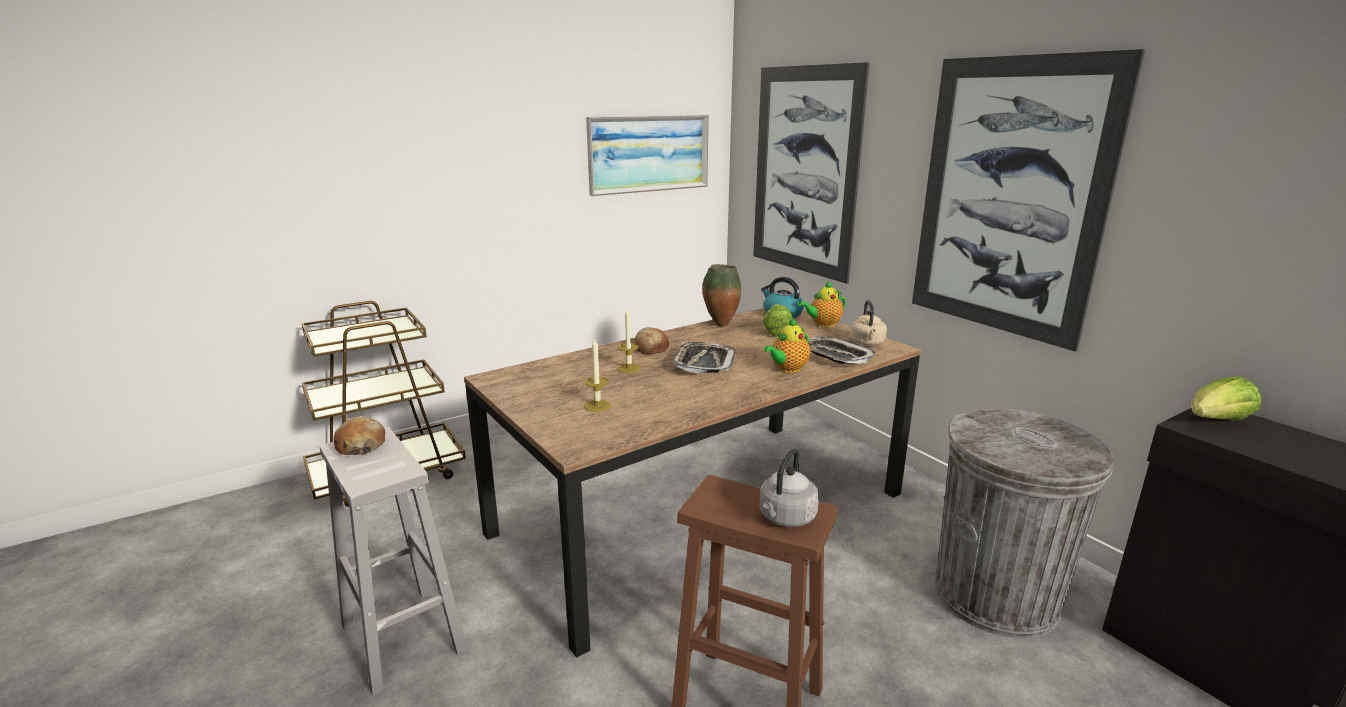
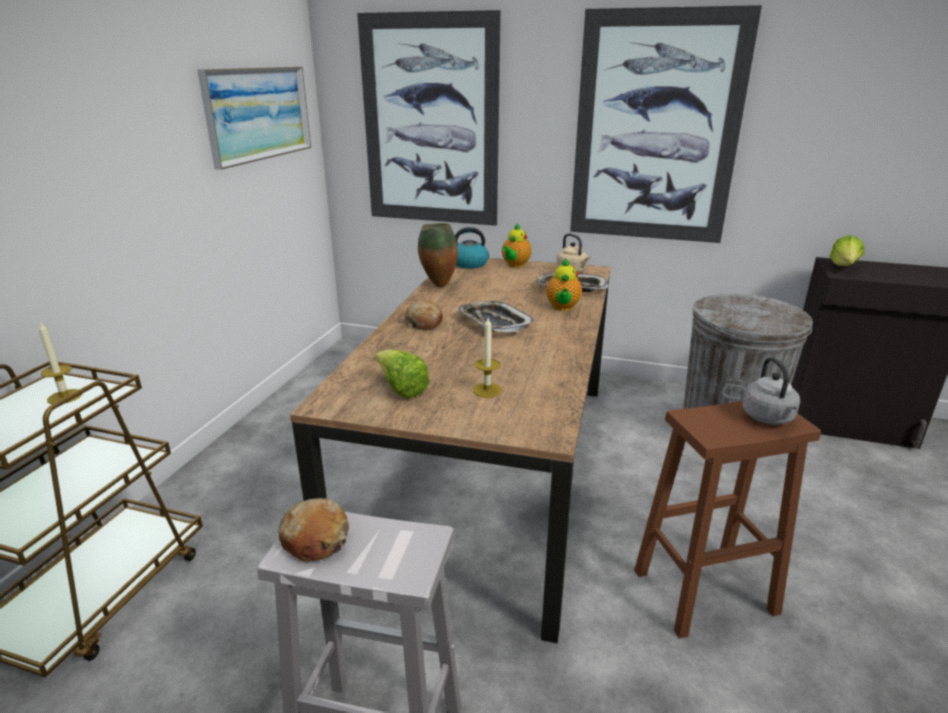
camera: 40 degrees left, 5 degrees up
(629, 368) = (443, 347): candle -> candle (65, 397)
(776, 332) = (494, 280): lettuce -> lettuce (401, 389)

